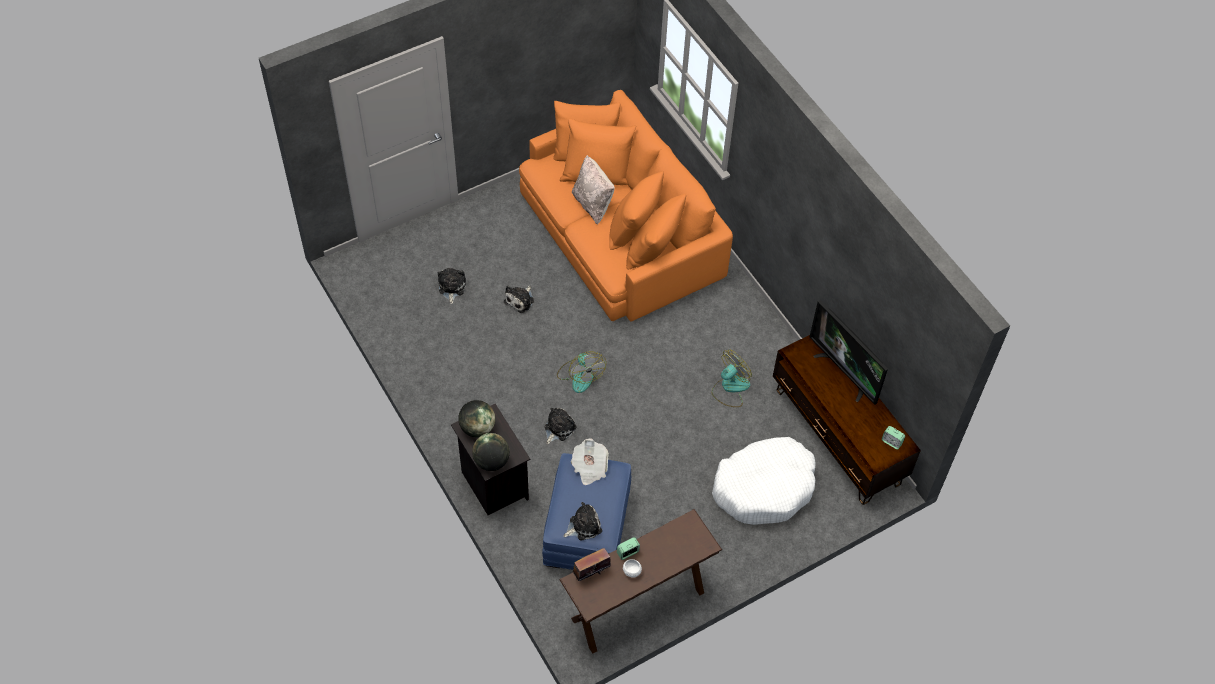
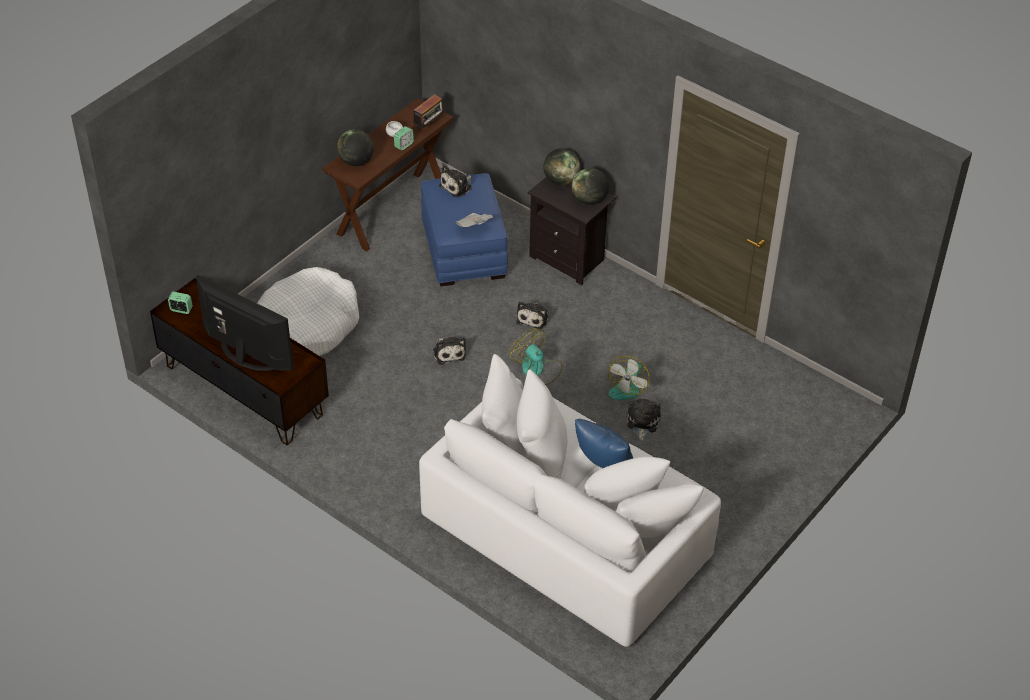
camera: 160 degrees right, 10 degrees down
(451, 287) = (724, 413): plush toy -> plush toy (448, 353)
(593, 204) = (604, 467): beige pillow -> blue pillow
(621, 234) = (570, 531): orange sofa -> white sofa
(684, 545) = (356, 162): none -> globe
(730, 388) = (373, 403): fan -> fan (627, 387)

